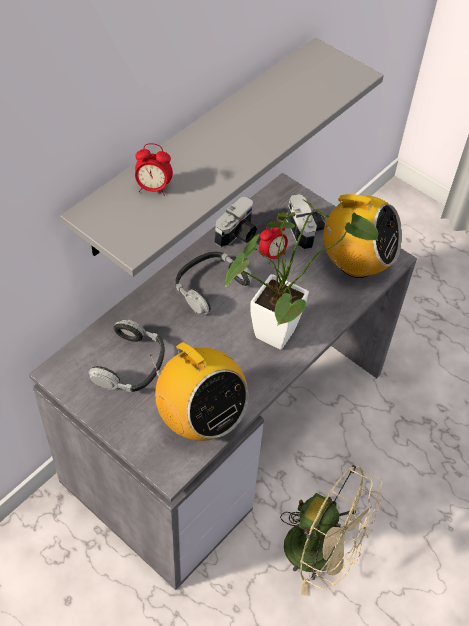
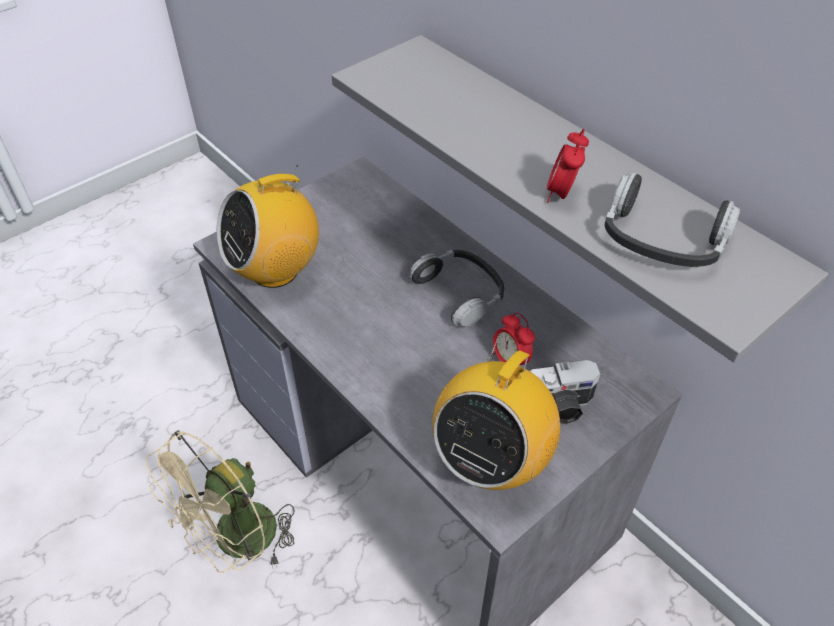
camera: 100 degrees right, 5 degrees down
(131, 365) = (357, 222): headphones -> headphones (663, 238)
(153, 188) = (454, 91): alarm clock -> alarm clock (562, 194)
(238, 235) = (548, 328): camera -> none
(280, 327) = (385, 353): potted plant -> none

